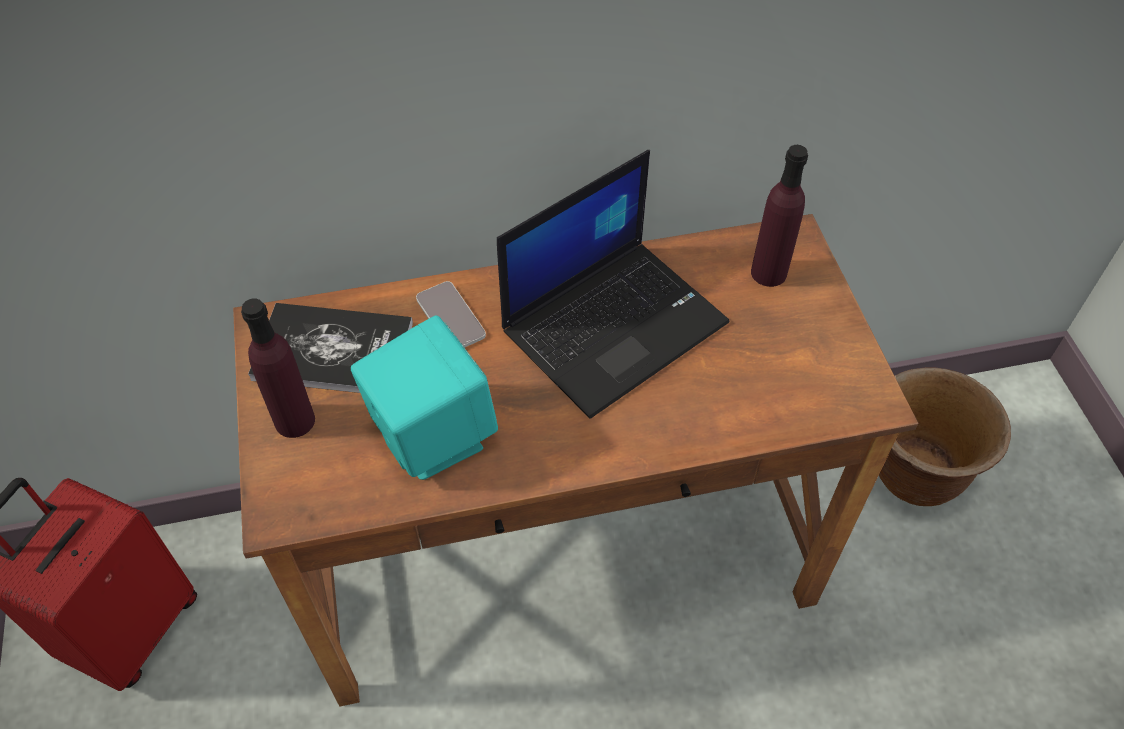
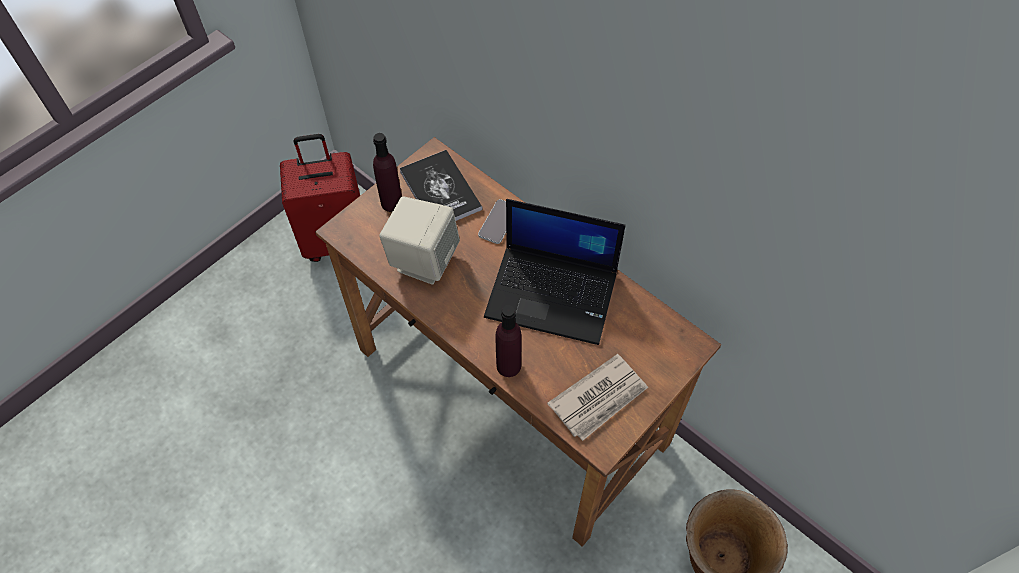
camera: 55 degrees right, 5 degrees up
(431, 437) = (423, 260): turquoise speaker -> beige speaker
(768, 273) = (653, 346): purple bottle -> purple bottle (508, 366)
(806, 366) = (599, 398): none -> newspaper

